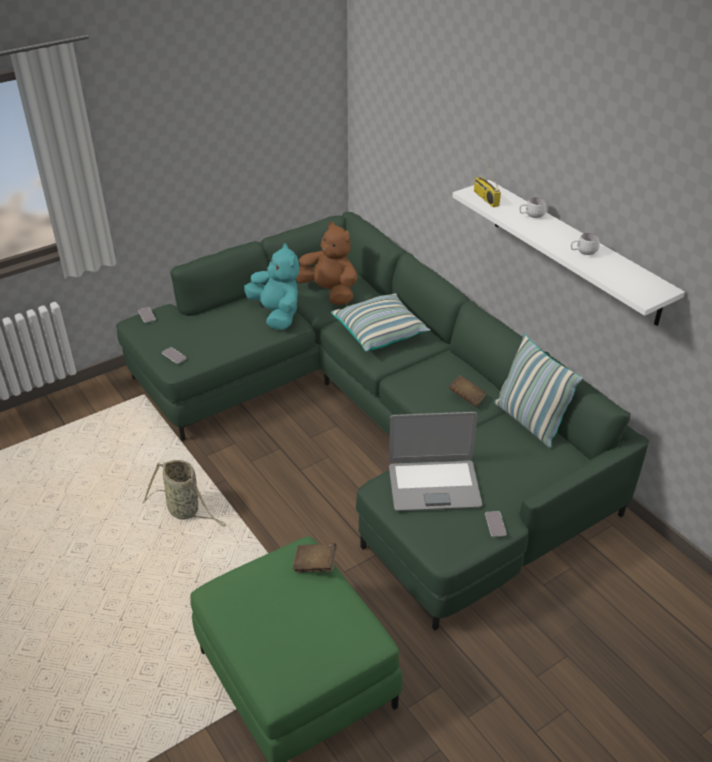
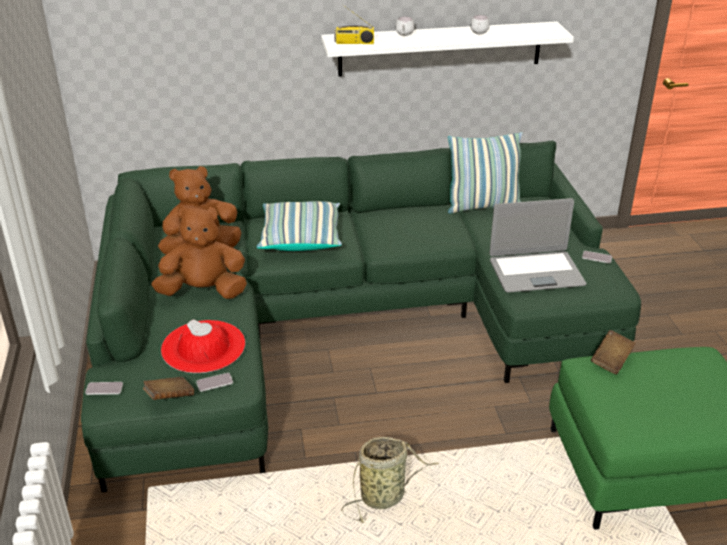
camera: 65 degrees left, 5 degrees down
(210, 337) = (203, 347): none -> red hat
(277, 314) = (204, 291): turquoise plush toy -> brown plush toy
(434, 485) = (536, 272): laptop -> laptop turned 60 degrees clockwise
(466, 398) = (435, 222): brown book -> brown book (169, 397)

